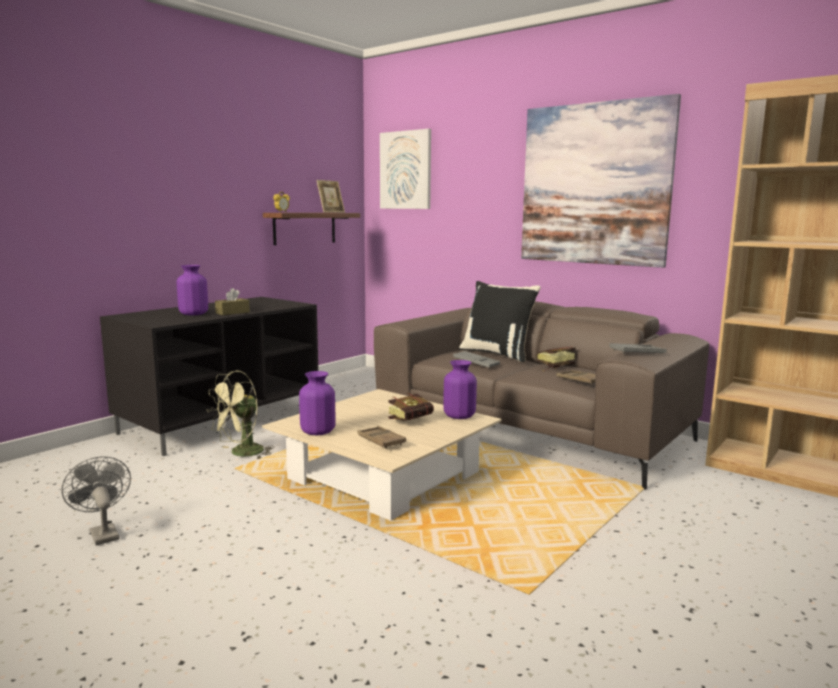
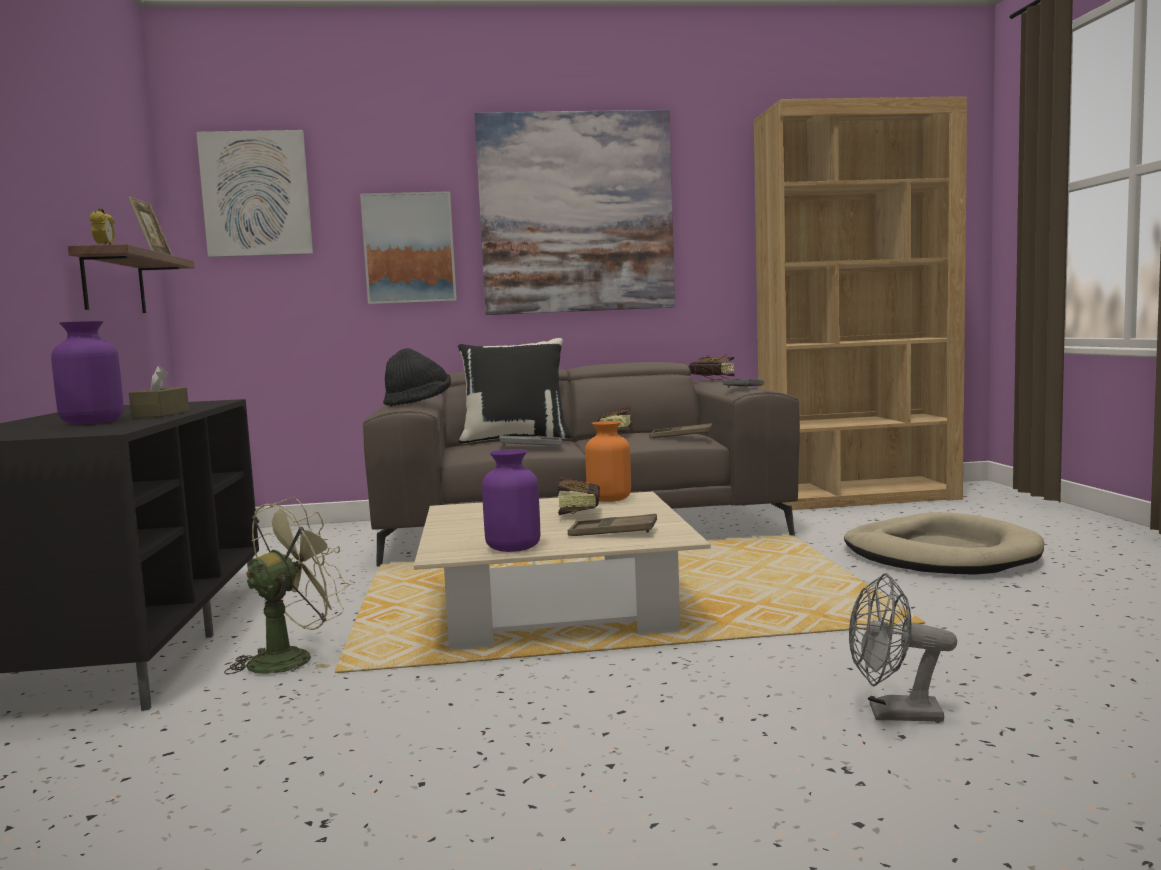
camera: 45 degrees left, 5 degrees down
(102, 533) = (347, 814): grey fan -> grey fan (893, 714)
(241, 453) = (291, 658): green fan -> green fan turned 135 degrees counterclockwise
(427, 319) = (418, 403): none -> black hat
(459, 416) = (609, 499): purple vase -> orange vase
(481, 207) = (409, 248): none -> picture
(676, 337) = (716, 380): none -> book
(715, 554) = (940, 554): none -> beige dog bed

